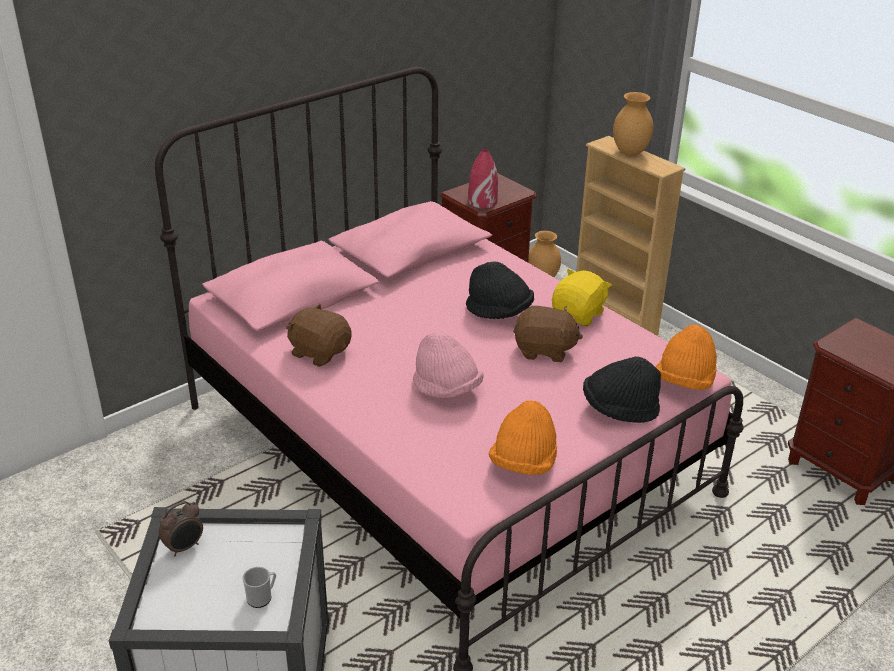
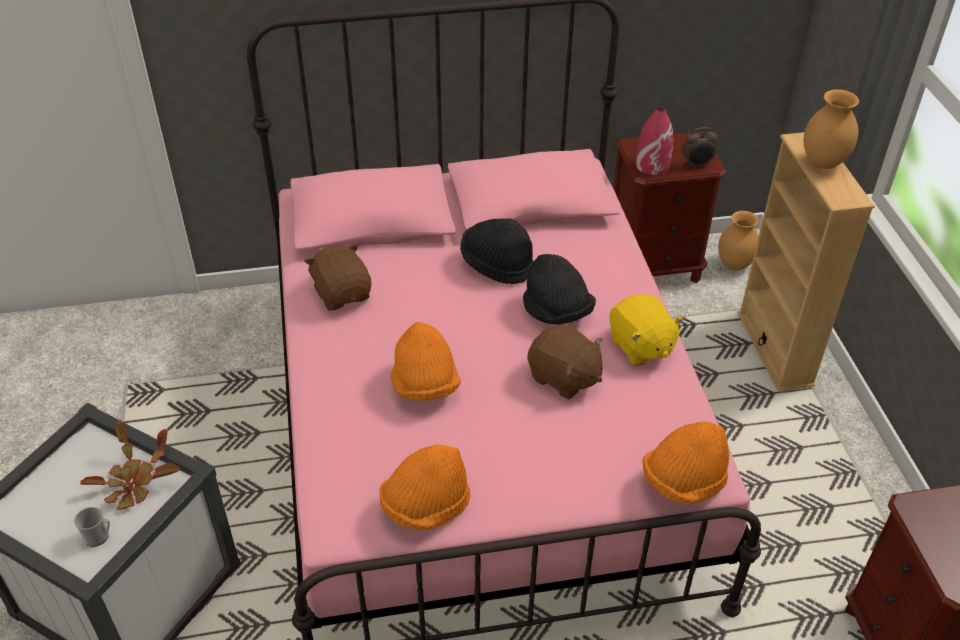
camera: 30 degrees right, 10 degrees up
(184, 547) = (82, 454): alarm clock -> alarm clock (696, 165)
(255, 548) = (134, 482): none -> potted plant
(446, 389) = (425, 385): pink hat -> orange hat
(578, 314) = (640, 346): yellow plush toy -> yellow plush toy turned 90 degrees clockwise
(619, 409) = (581, 484): black hat -> black hat (497, 265)

